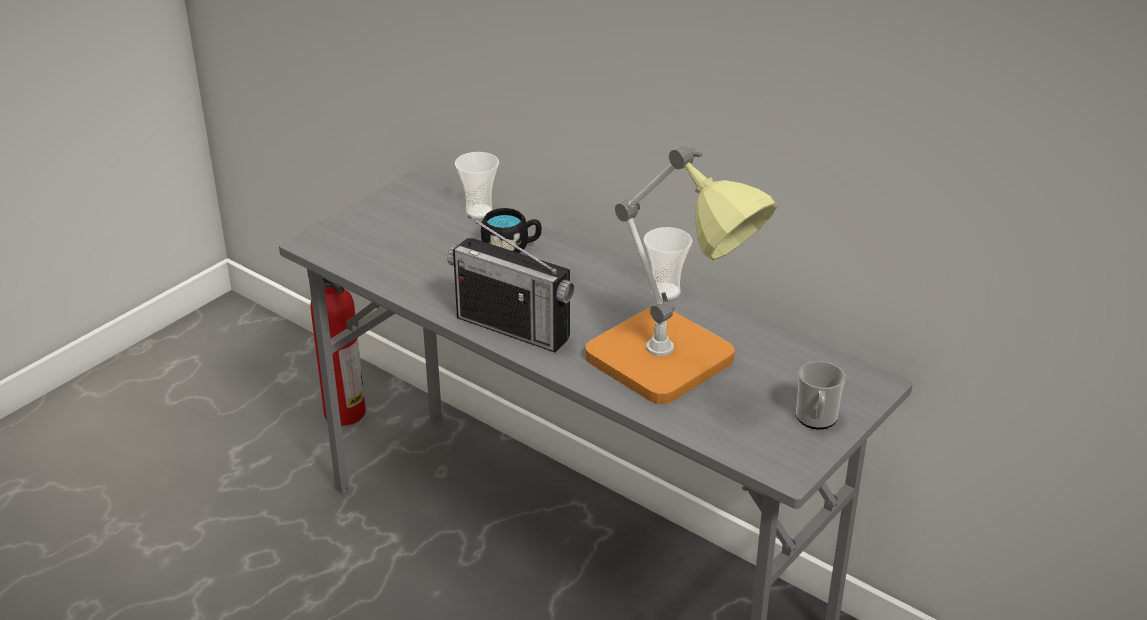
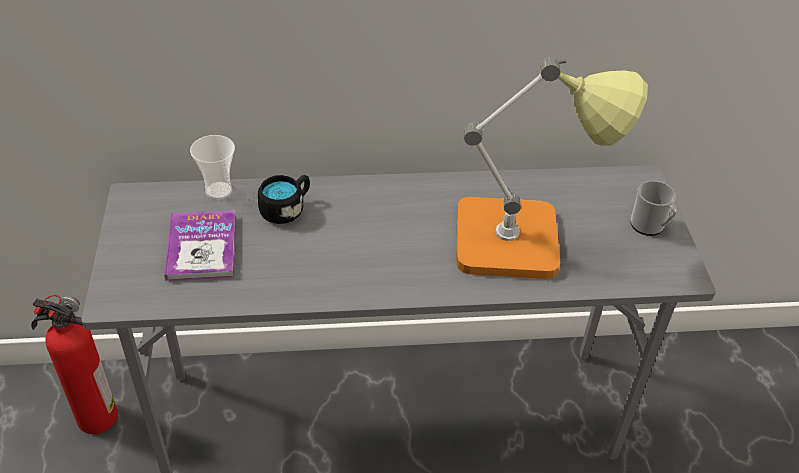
camera: 45 degrees left, 10 degrees up
(414, 241) = (202, 247): none -> book
(513, 328) = (380, 278): radio -> none
(665, 291) = (440, 184): cup -> none

